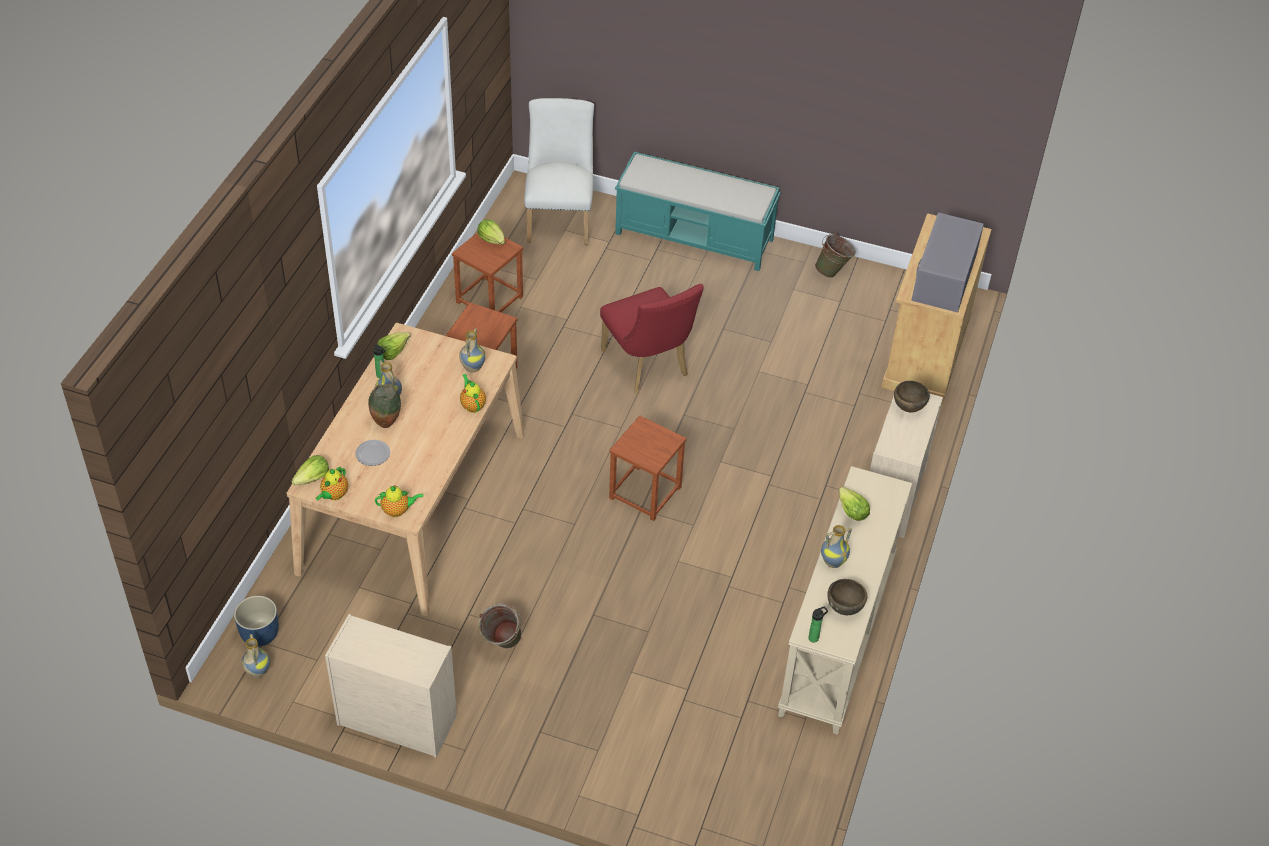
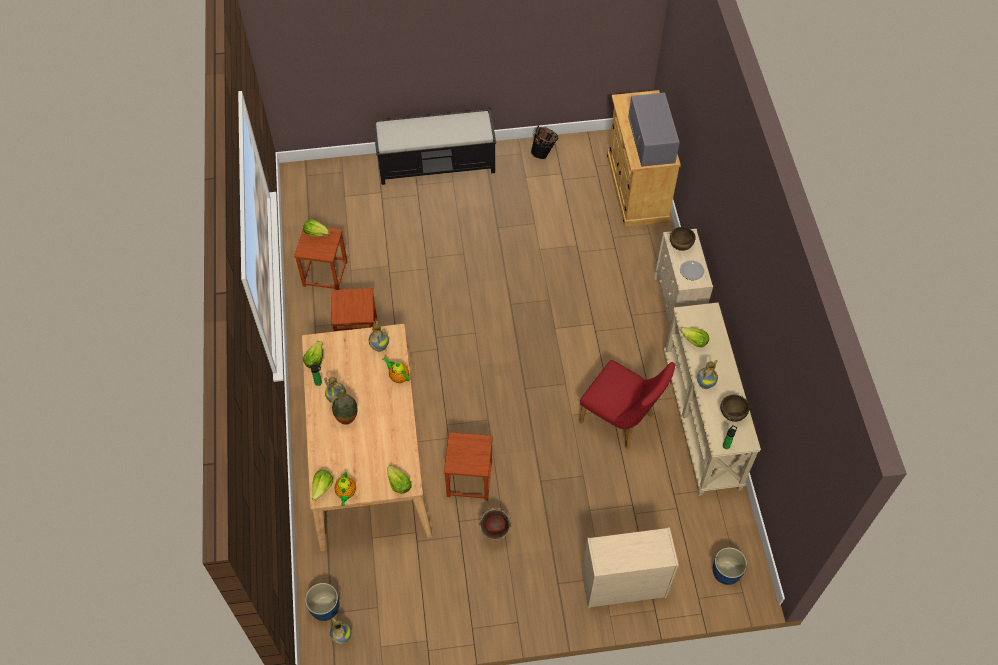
camera: 25 degrees left, 10 degrees up
(372, 454) = (352, 448): plate -> plate (692, 271)
(395, 720) = (458, 624): beige dresser -> beige dresser (622, 585)
(398, 511) = (398, 484): teapot -> lettuce
(560, 218) = (335, 188): white chair -> none
(645, 493) = (520, 374): brown stool -> brown stool (470, 479)
(648, 367) = (466, 278): red chair -> red chair (621, 421)
(695, 236) = (437, 164): turquoise bench -> black bench
(755, 815) = (725, 572): none -> blue planter
(833, 272) = (543, 153): green bucket -> black bucket

